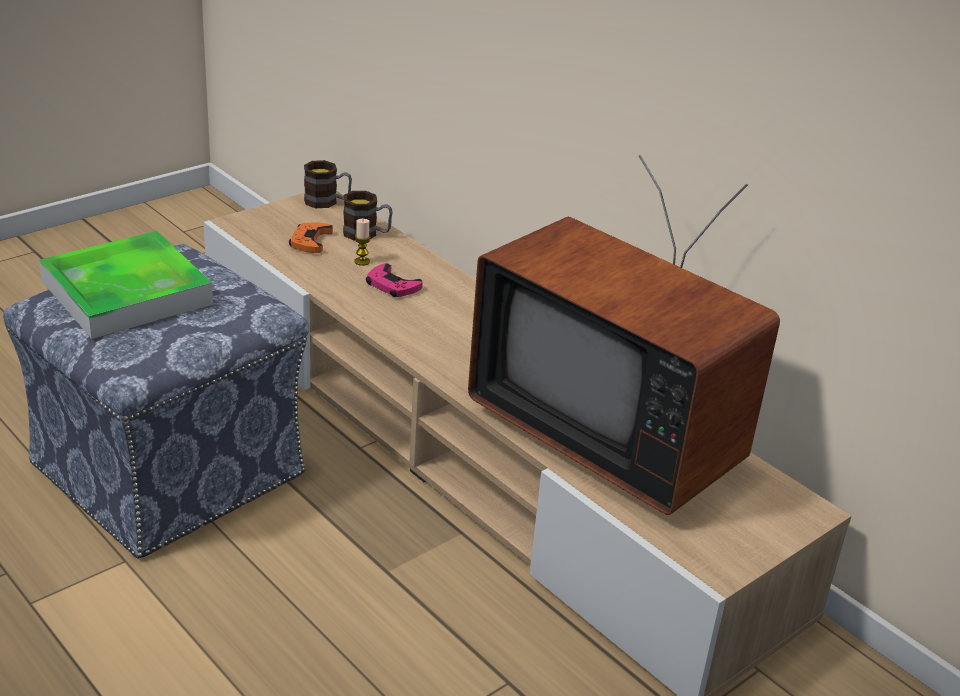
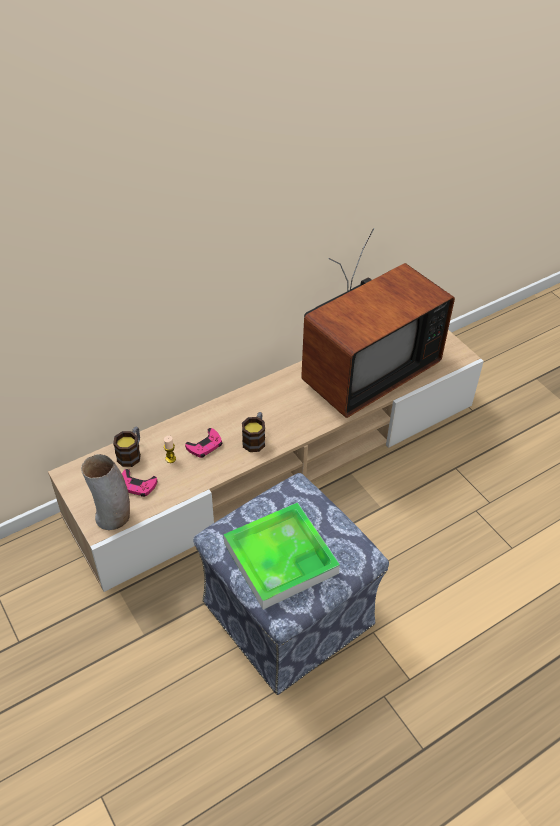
camera: 80 degrees left, 15 degrees up
(255, 230) = (113, 517): none -> vase
(310, 241) = (137, 485): orange game controller -> pink game controller
(327, 202) = (76, 473): mug -> mug (255, 439)

